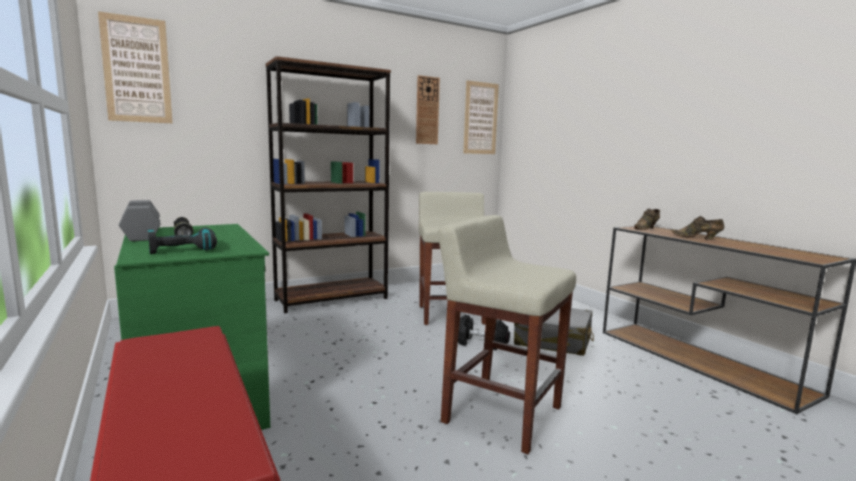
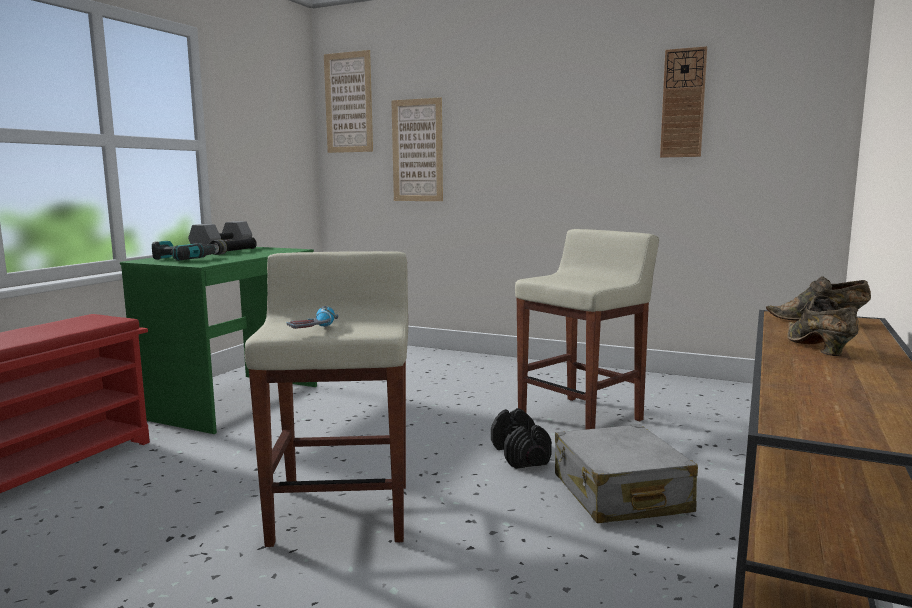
camera: 55 degrees right, 0 degrees up
(332, 299) = (504, 365): brown bookcase -> none
(480, 118) = (801, 104): picture -> picture (417, 150)
(527, 276) = (315, 328): none -> power drill

